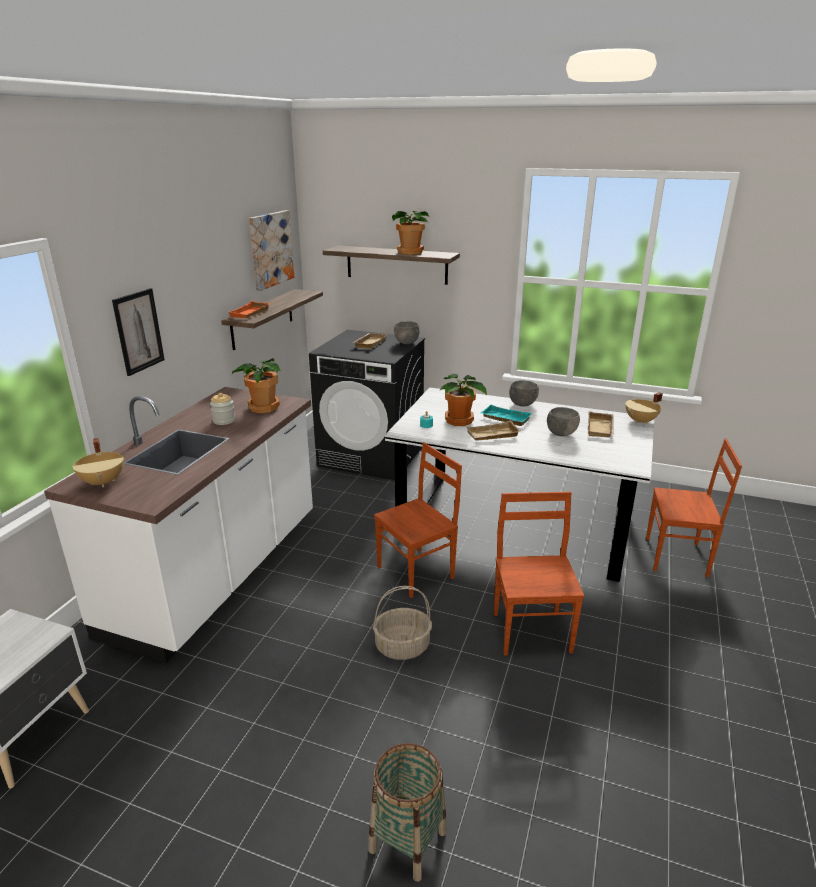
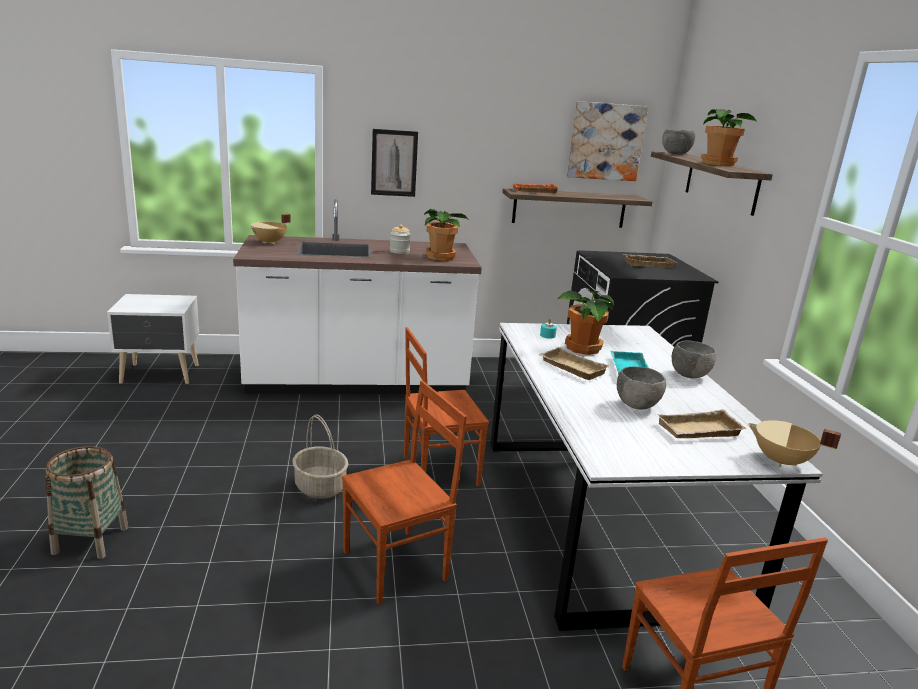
camera: 60 degrees right, 5 degrees down
(406, 343) = (681, 276): grey bowl -> grey bowl (675, 154)
(417, 572) = (438, 470): brown chair -> brown chair turned 135 degrees clockwise

